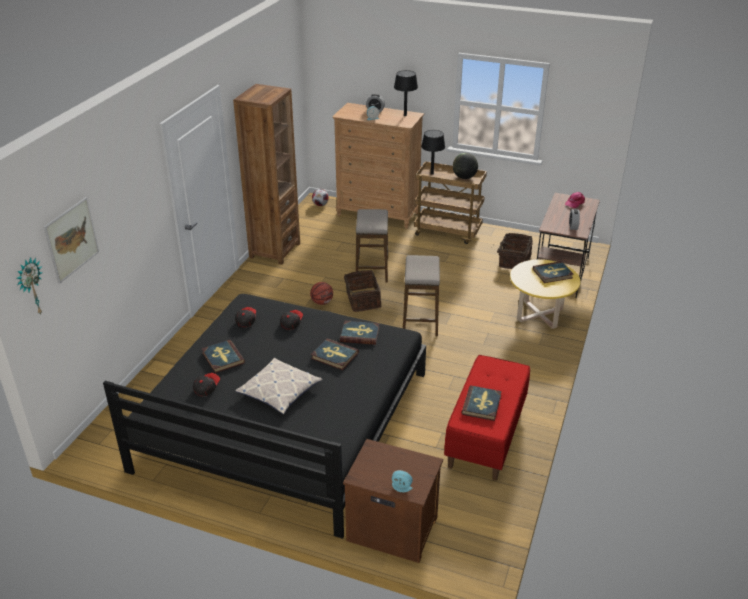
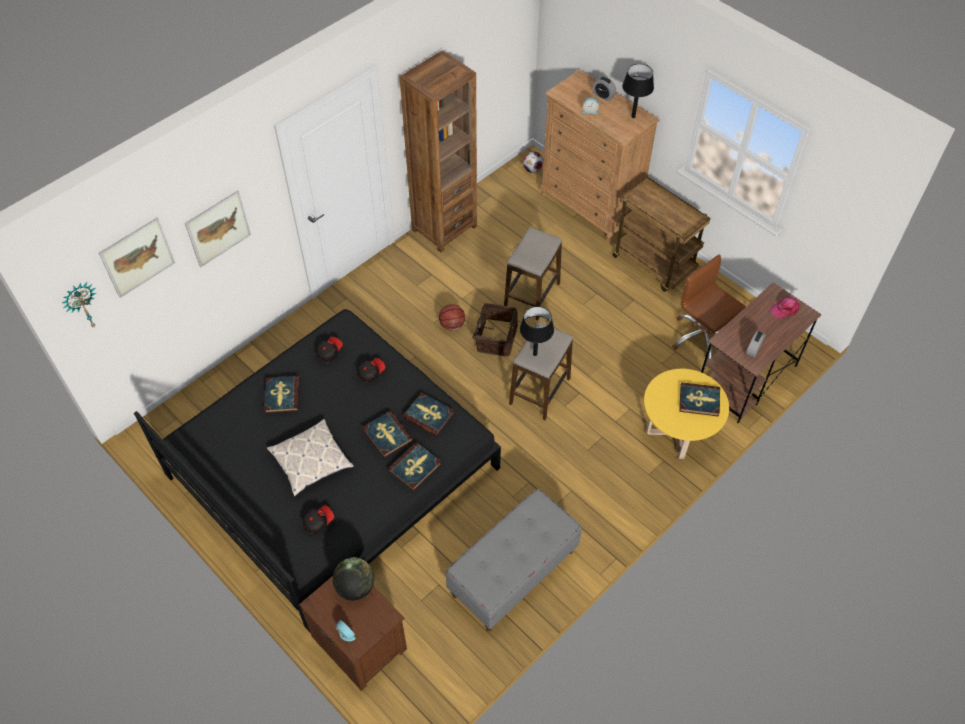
camera: 25 degrees right, 20 degrees up
(127, 222) = (218, 228): none -> picture
(206, 388) = (247, 430): cap -> cap (318, 521)
(432, 173) = (644, 198): black table lamp -> black table lamp (535, 354)
(464, 177) = (679, 218): globe -> globe (355, 587)
(482, 405) = (497, 557): book -> book (415, 467)
(486, 436) = (513, 573): red bench -> grey bench
(513, 261) = (702, 338): basket -> brown office chair

